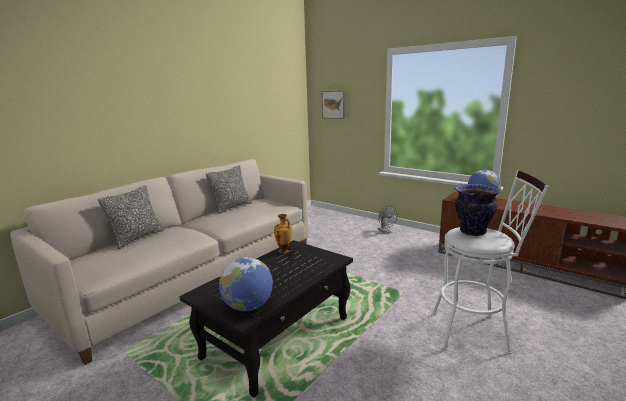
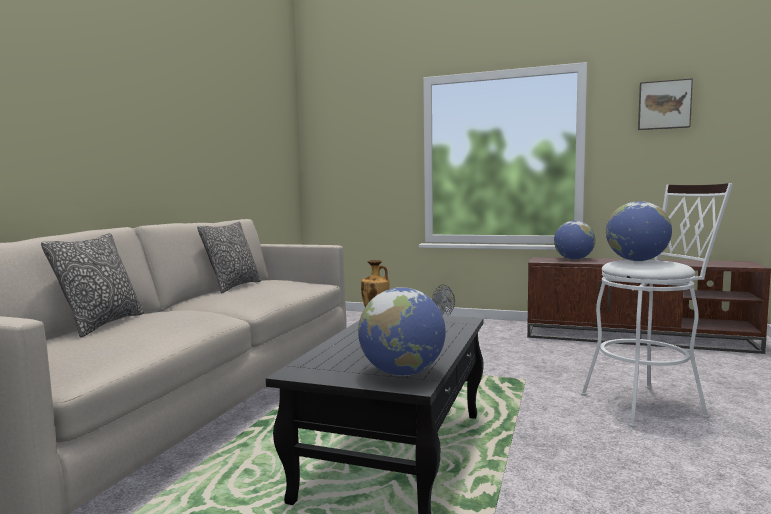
camera: 20 degrees left, 10 degrees down
(334, 104) = (345, 154): picture -> picture (664, 105)
(472, 232) = (637, 261): vase -> globe

